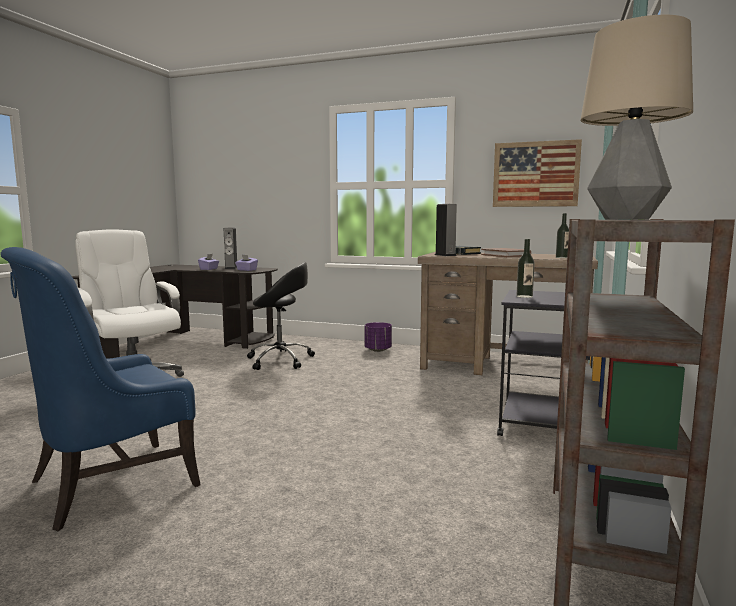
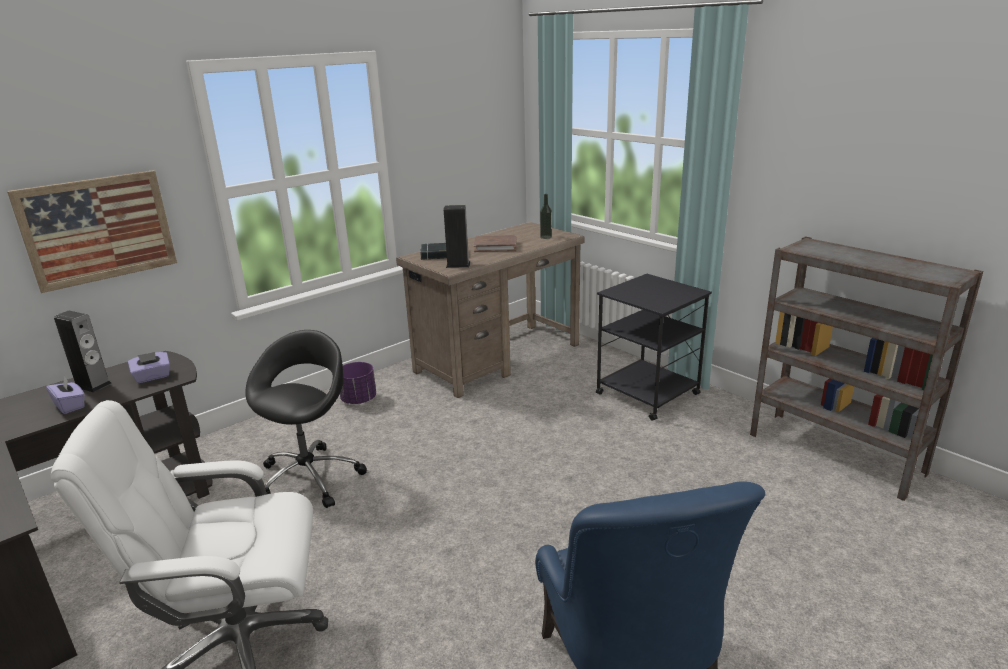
camera: 60 degrees left, 15 degrees up
(524, 296) = (642, 299): bottle -> none
(535, 174) = (465, 144): picture -> picture (98, 229)
(626, 219) = (918, 270): table lamp -> none

